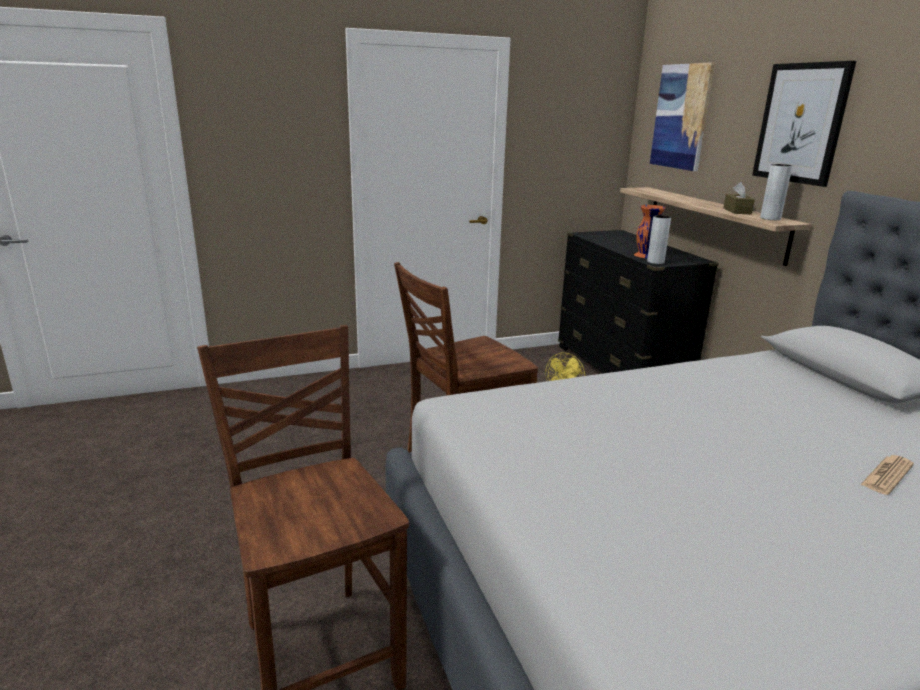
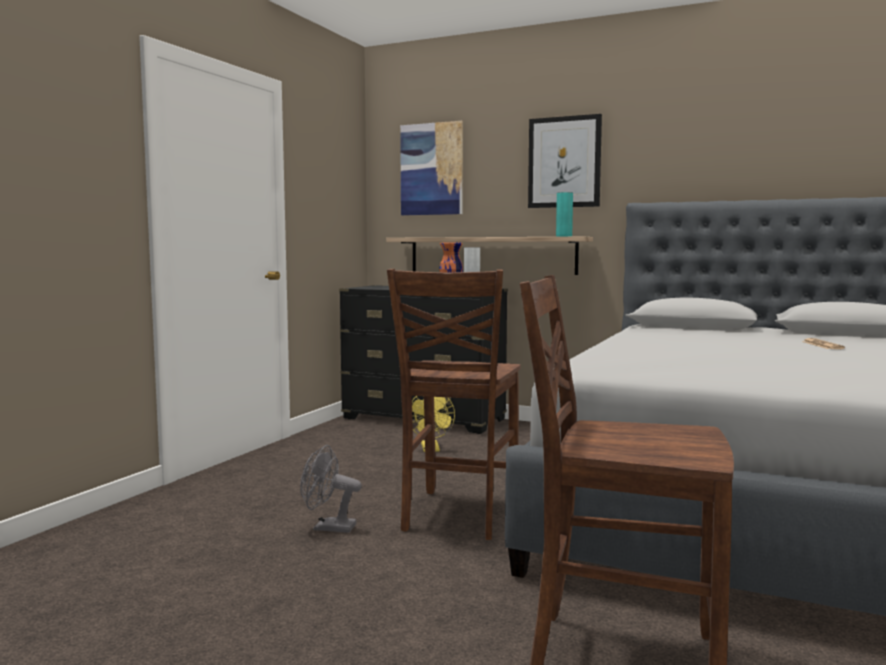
camera: 45 degrees left, 15 degrees down
(374, 444) = (328, 528): none -> grey fan
(737, 211) = (528, 236): brown tissue box -> none
(770, 218) = (564, 236): grey vase -> turquoise vase

